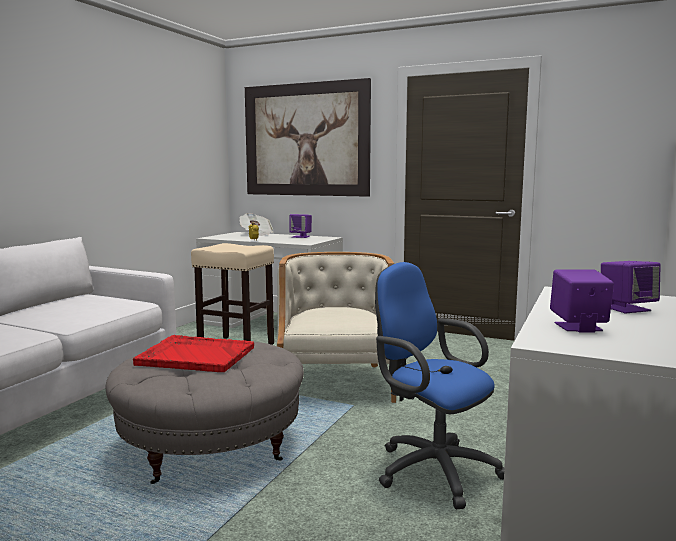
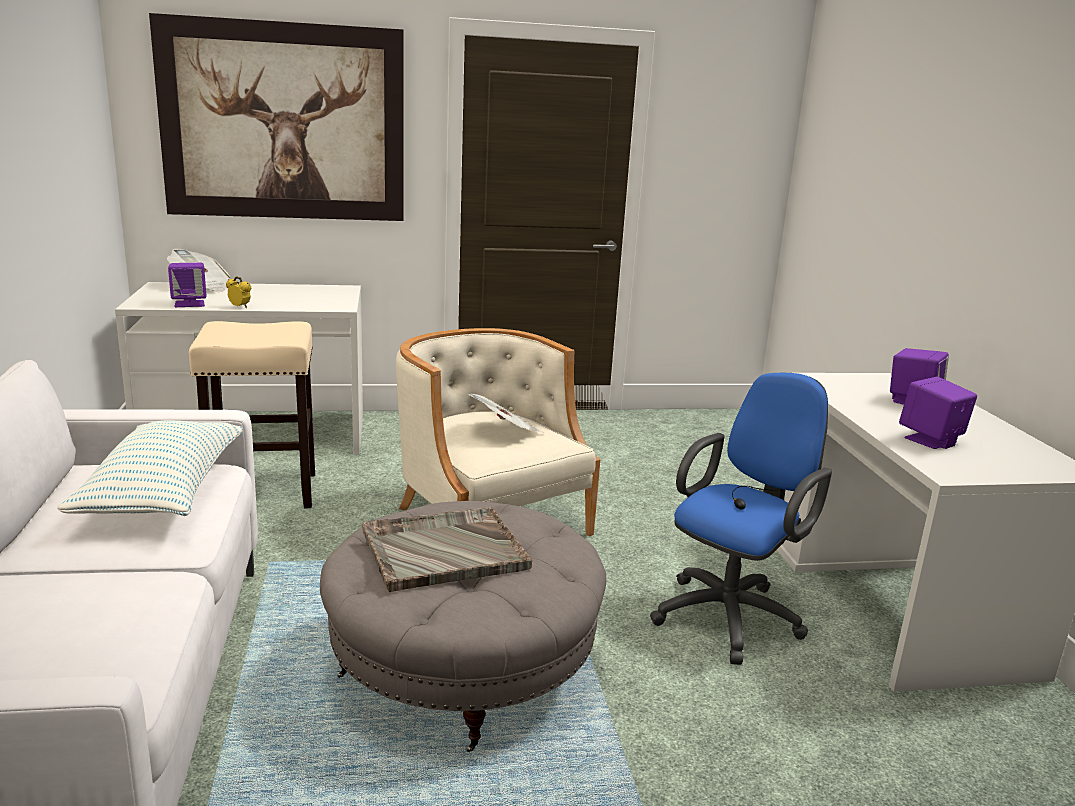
camera: 35 degrees left, 10 degrees up
(98, 305) = (163, 492): none -> pillow
(195, 356) = (442, 550): red tray -> grey tray
(301, 236) = (295, 289): purple speaker -> purple speaker (190, 304)
(341, 316) = (505, 432): none -> newspaper
(431, 469) = (732, 614): blue office chair -> blue office chair turned 120 degrees clockwise

